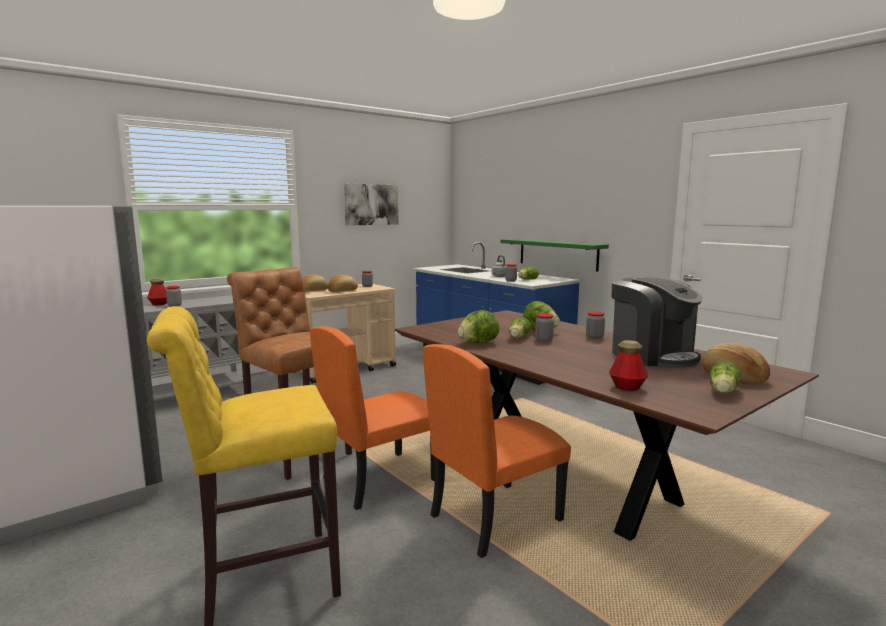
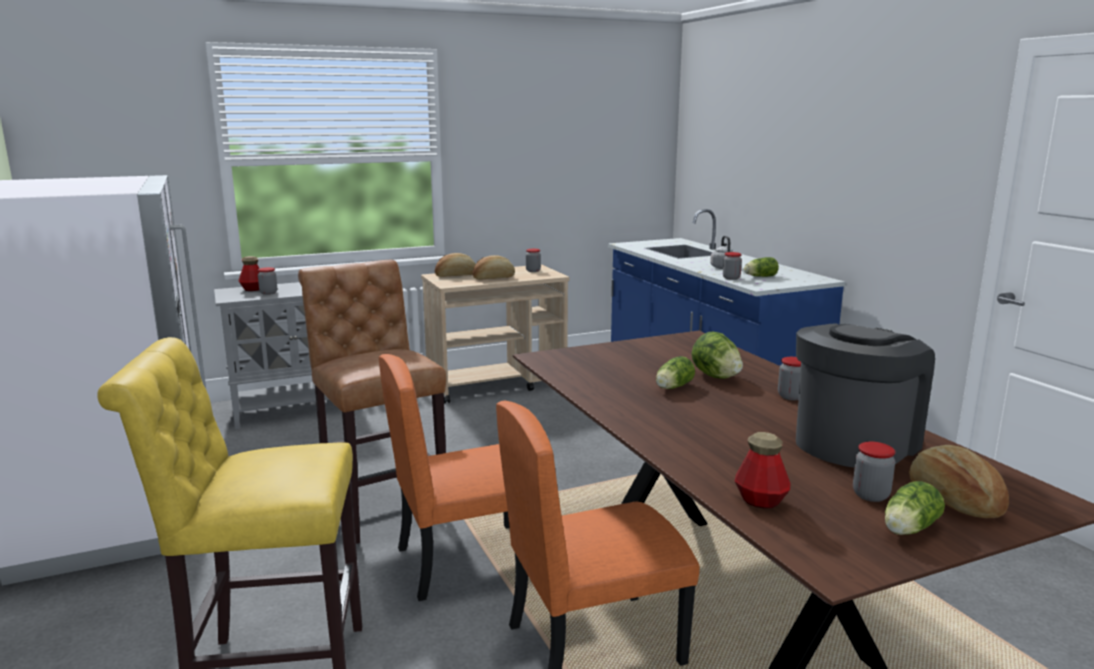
camera: 15 degrees right, 5 degrees up
(371, 204) = (551, 150): picture -> none
(478, 343) = (607, 391): lettuce -> none
(543, 340) = (707, 394): jar -> jar (870, 495)
(557, 254) = (817, 237): green shelf -> none
(652, 355) = (854, 442): coffee machine -> coffee machine turned 120 degrees counterclockwise

